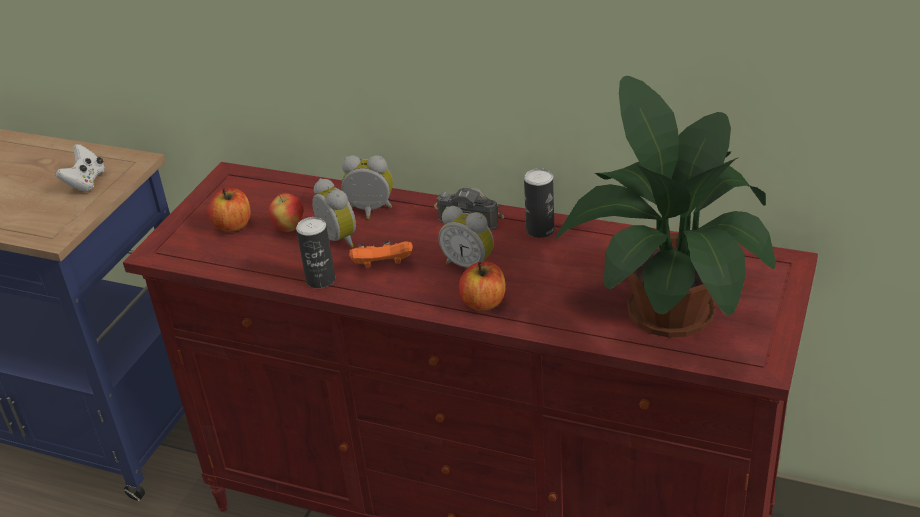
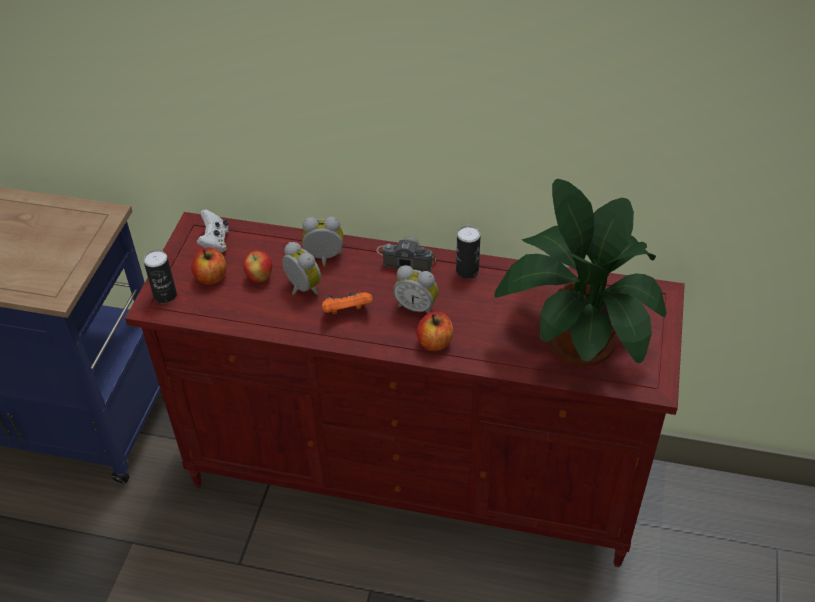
camera: 10 degrees left, 10 degrees up
(86, 182) = (69, 238): white game controller -> white game controller (215, 242)
(320, 280) = (298, 327): can -> can (165, 295)

